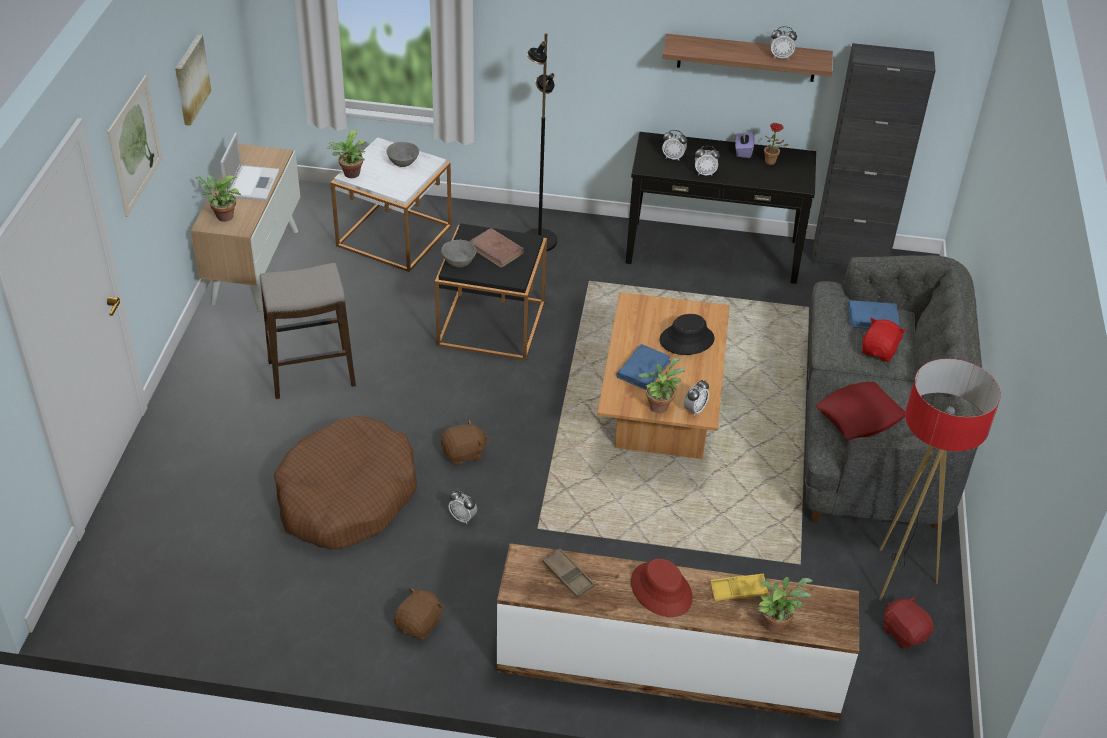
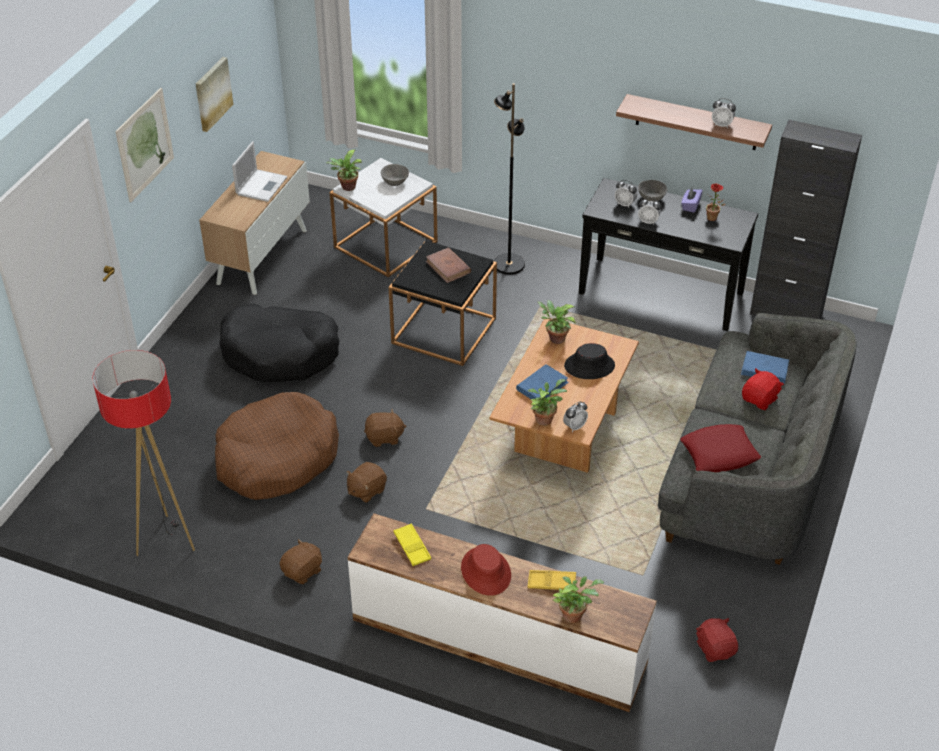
camera: 15 degrees right, 0 degrees up
(222, 216) = (228, 211): potted plant -> potted plant (555, 339)
(312, 374) = (280, 353): stool -> black dog bed
(459, 262) = (413, 273): grey bowl -> grey bowl (652, 198)
(463, 517) = (366, 490): alarm clock -> brown plush toy
(568, 576) = (412, 547): brown tray -> yellow tray
(899, 577) = (728, 601): floor lamp -> floor lamp (166, 540)

